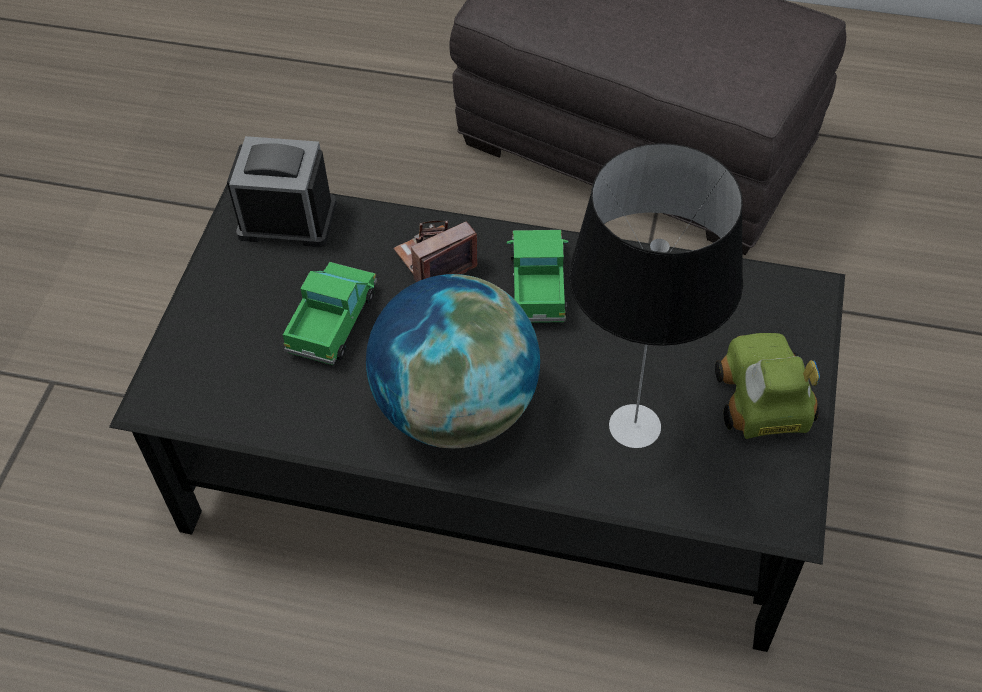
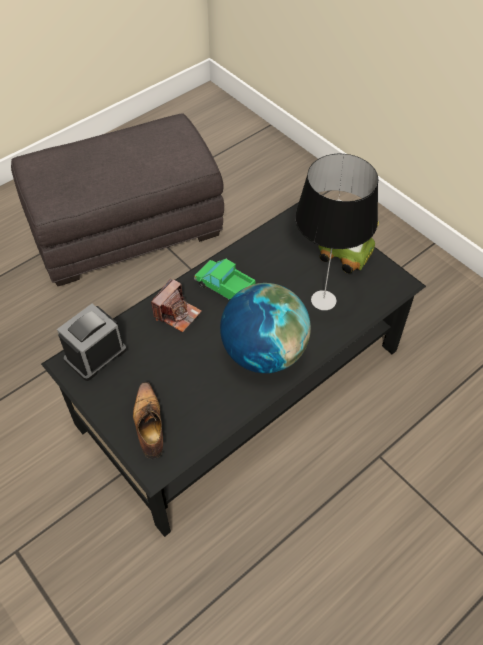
camera: 55 degrees left, 0 degrees up
(220, 350) = (149, 424): none -> shoe
(333, 321) = (174, 370): toy truck -> none
(435, 261) = (177, 314): camera -> camera turned 150 degrees counterclockwise

